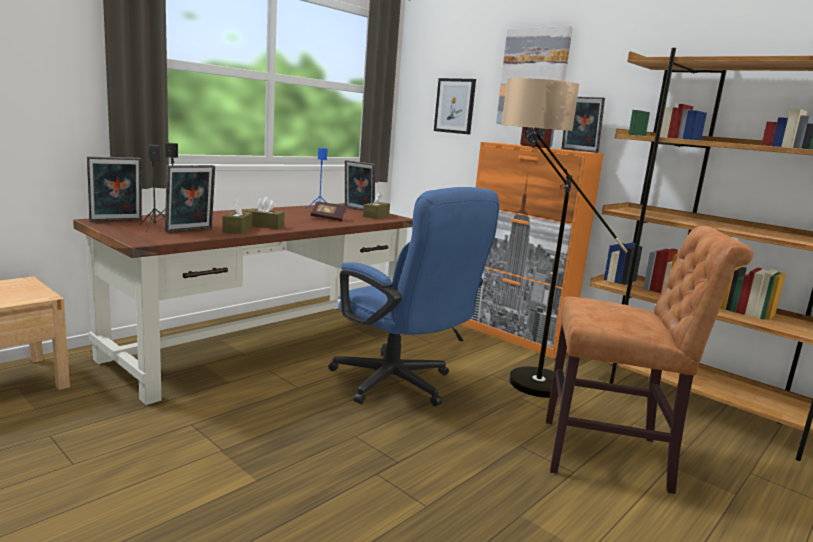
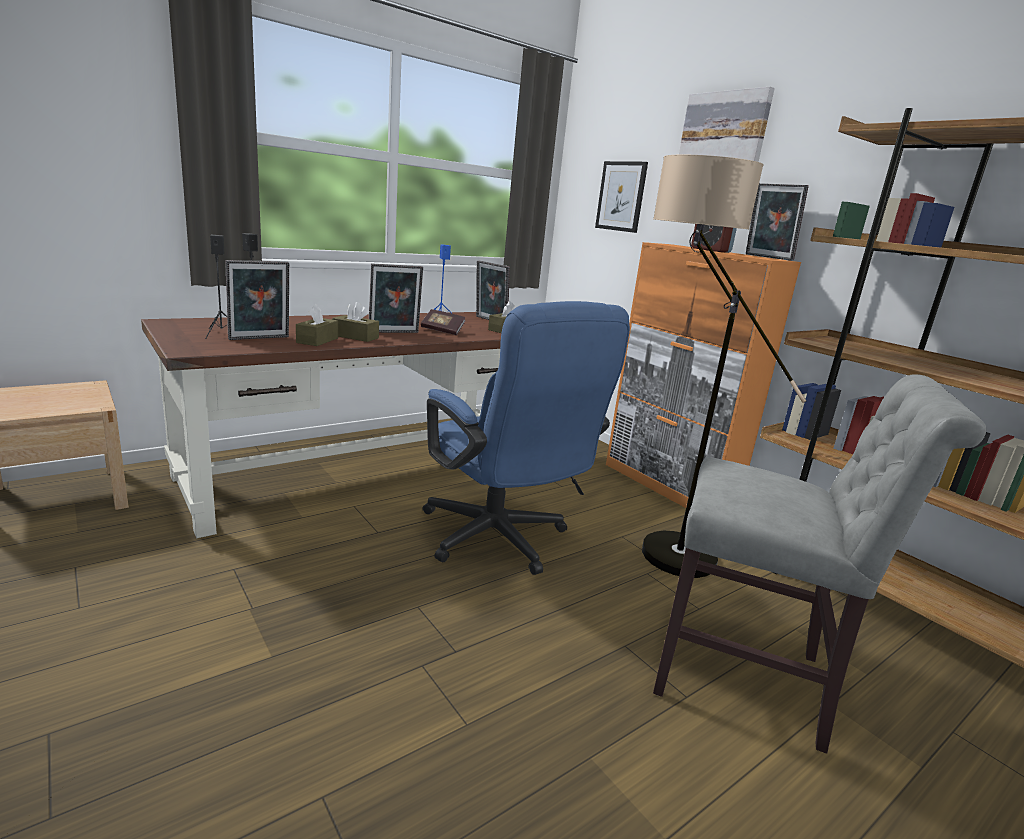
camera: 10 degrees right, 5 degrees up
(116, 221) = (187, 323): picture frame -> picture frame (394, 332)
(613, 457) = (750, 679): brown chair -> grey chair

